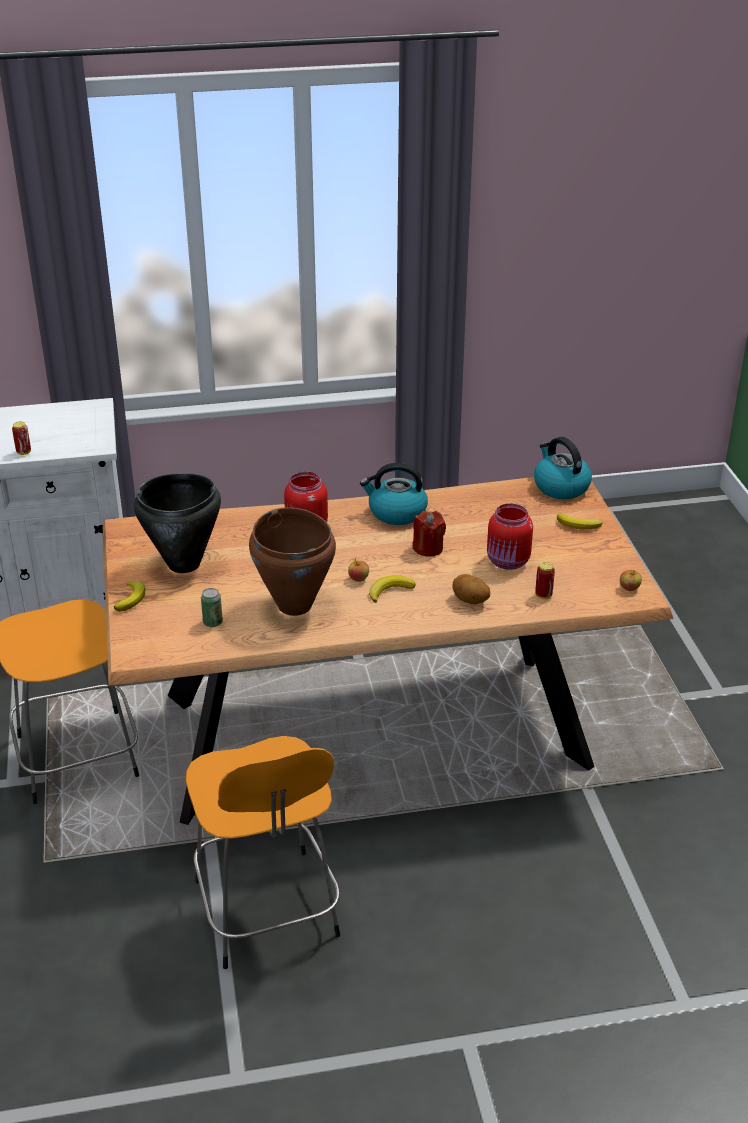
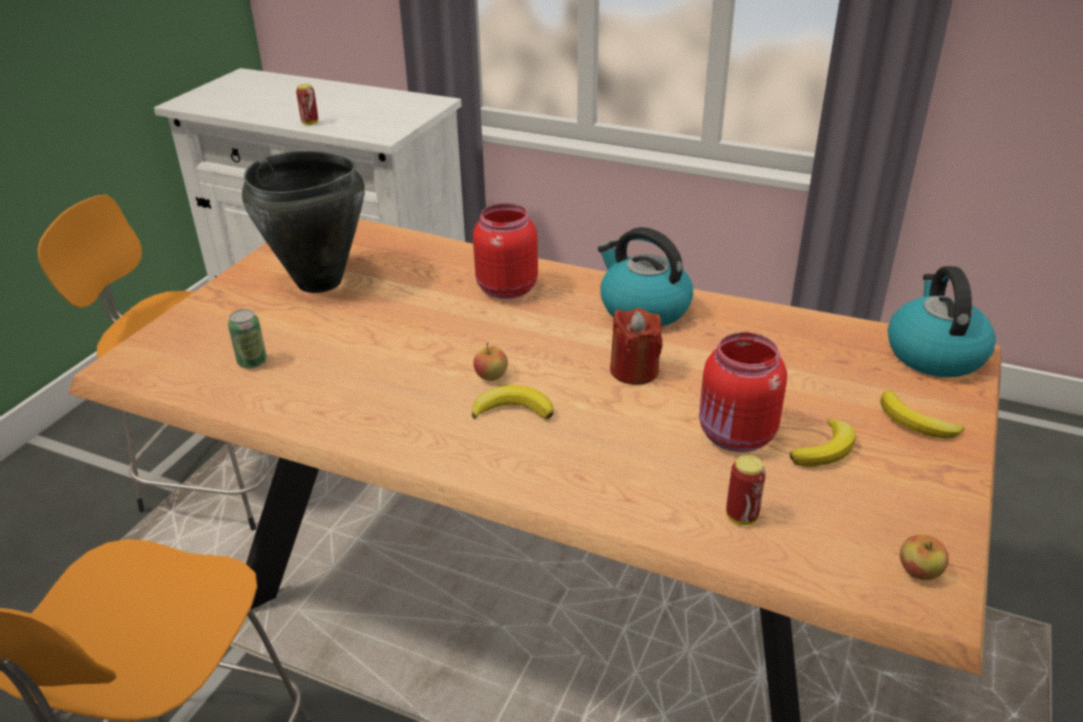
camera: 35 degrees right, 0 degrees up
(131, 598) = (215, 300): banana -> banana (826, 449)
(295, 605) = (371, 379): brown cooking pot -> none
(470, 601) = (610, 474): potato -> none

